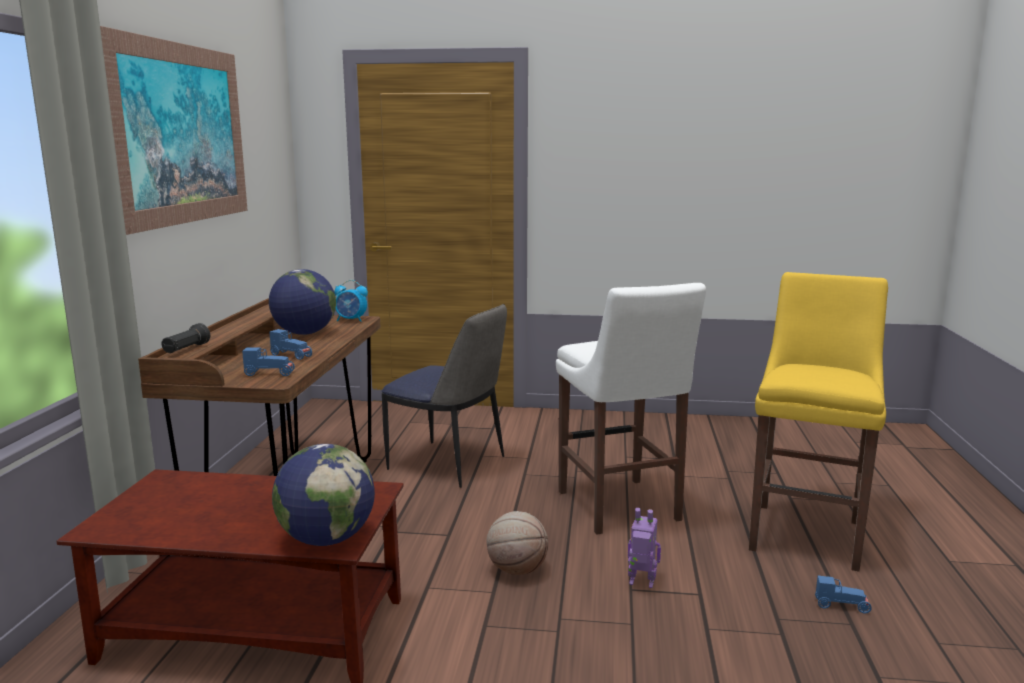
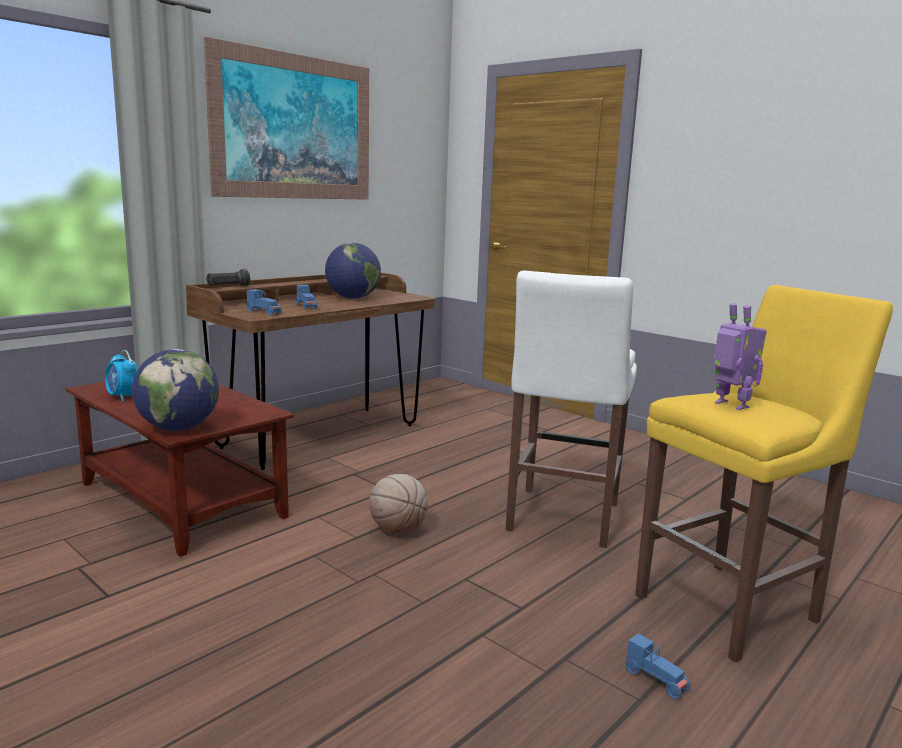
camera: 35 degrees right, 0 degrees up
(351, 320) = (407, 296): alarm clock -> alarm clock (123, 397)
(449, 464) = (468, 444): chair -> none
(641, 583) = (482, 578): toy robot -> toy robot (730, 405)

